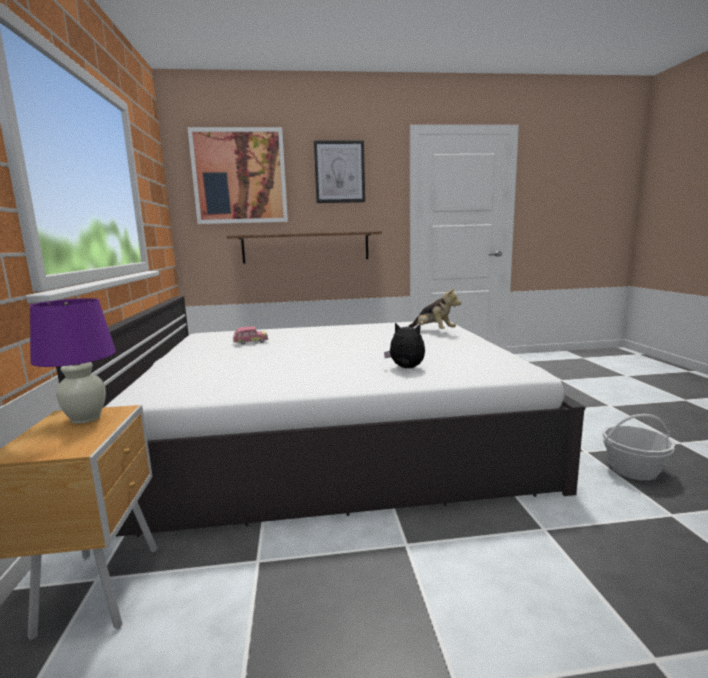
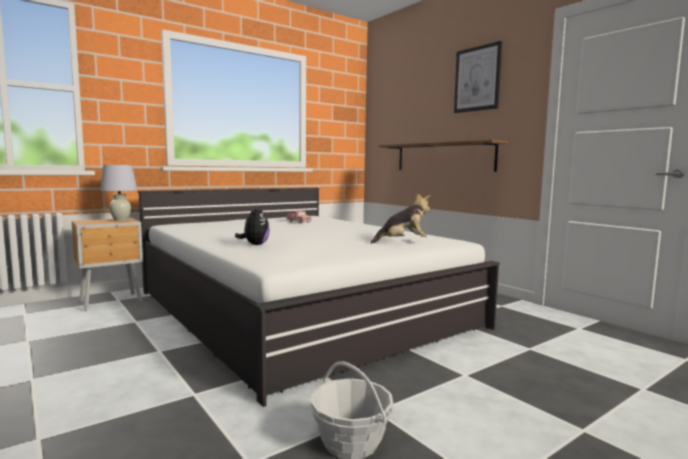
camera: 60 degrees right, 5 degrees down
(85, 418) = (120, 220): purple table lamp -> white table lamp
(239, 176) = (404, 94): picture -> none
(433, 331) = (402, 242): plush toy -> plush toy turned 120 degrees counterclockwise

